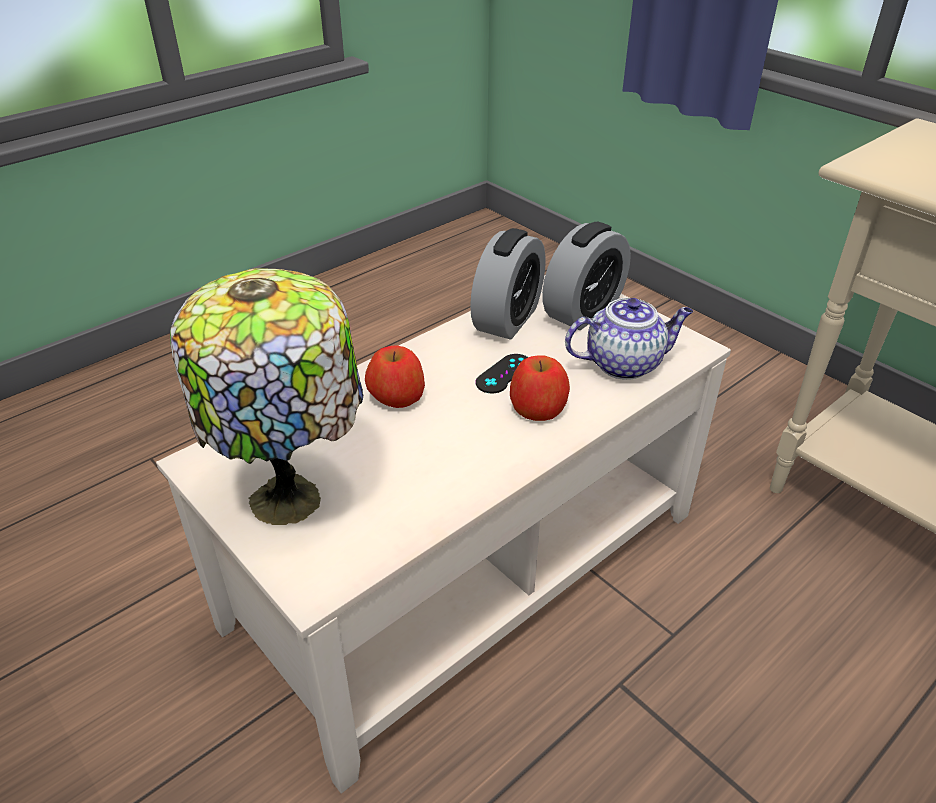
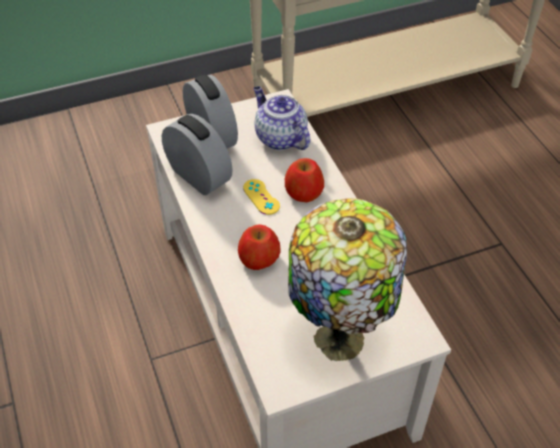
camera: 70 degrees left, 10 degrees up
(504, 374) = (261, 197): black game controller -> yellow game controller
(625, 363) = (279, 138): teapot -> teapot turned 45 degrees counterclockwise

